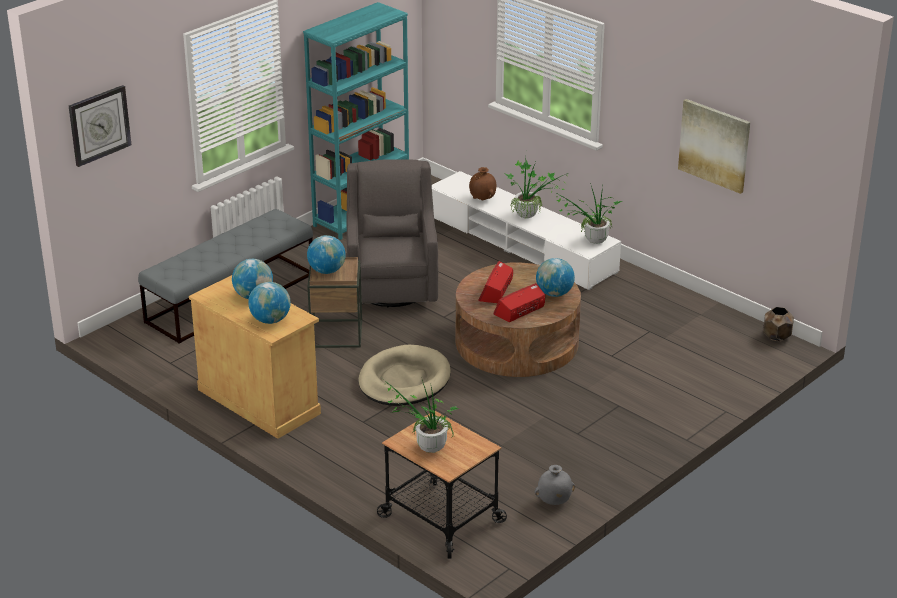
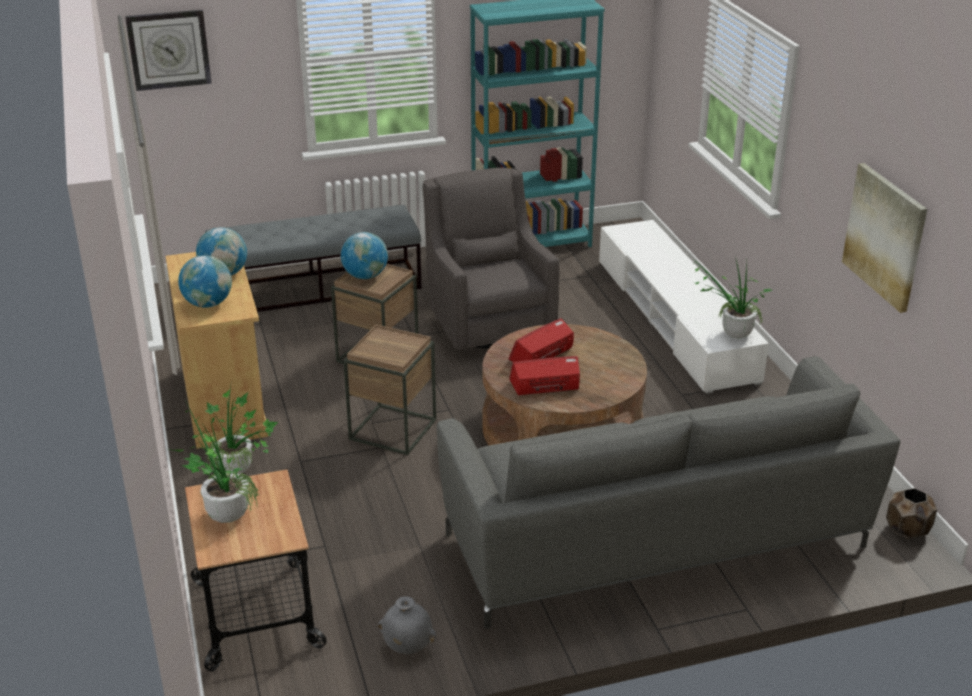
camera: 30 degrees right, 0 degrees up
(392, 286) = (488, 323): grey armchair -> grey armchair turned 45 degrees counterclockwise
(404, 380) = (392, 429): beige dog bed -> brown side table
(482, 199) = (647, 255): brown vase -> none
(531, 215) = (686, 286): potted plant -> potted plant (241, 472)
(554, 293) = (607, 378): globe -> none
(641, 393) = (655, 543): none -> grey sofa

